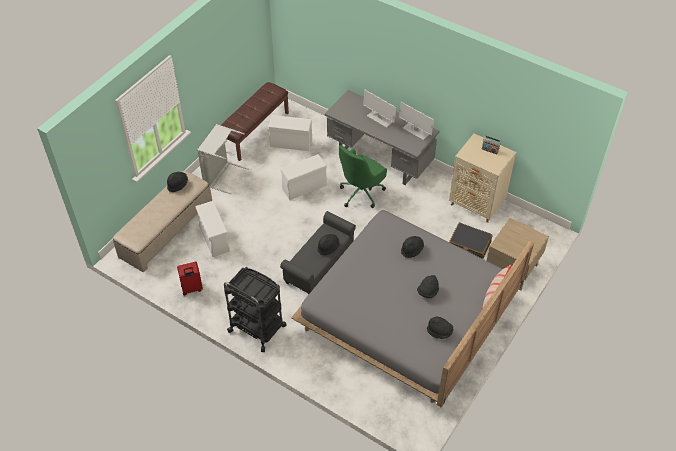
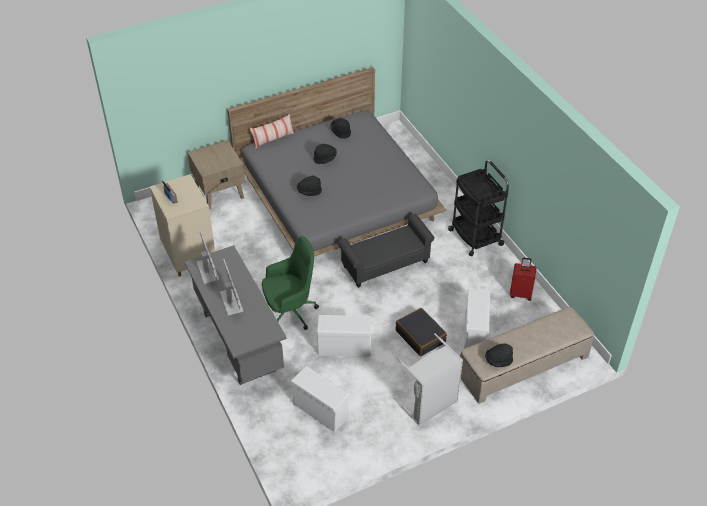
camera: 150 degrees left, 5 degrees down
(254, 131) = (353, 450): brown bench -> none
(328, 247) = (375, 244): black hat -> none
(469, 246) = (235, 223): black suitcase -> black suitcase (420, 336)

